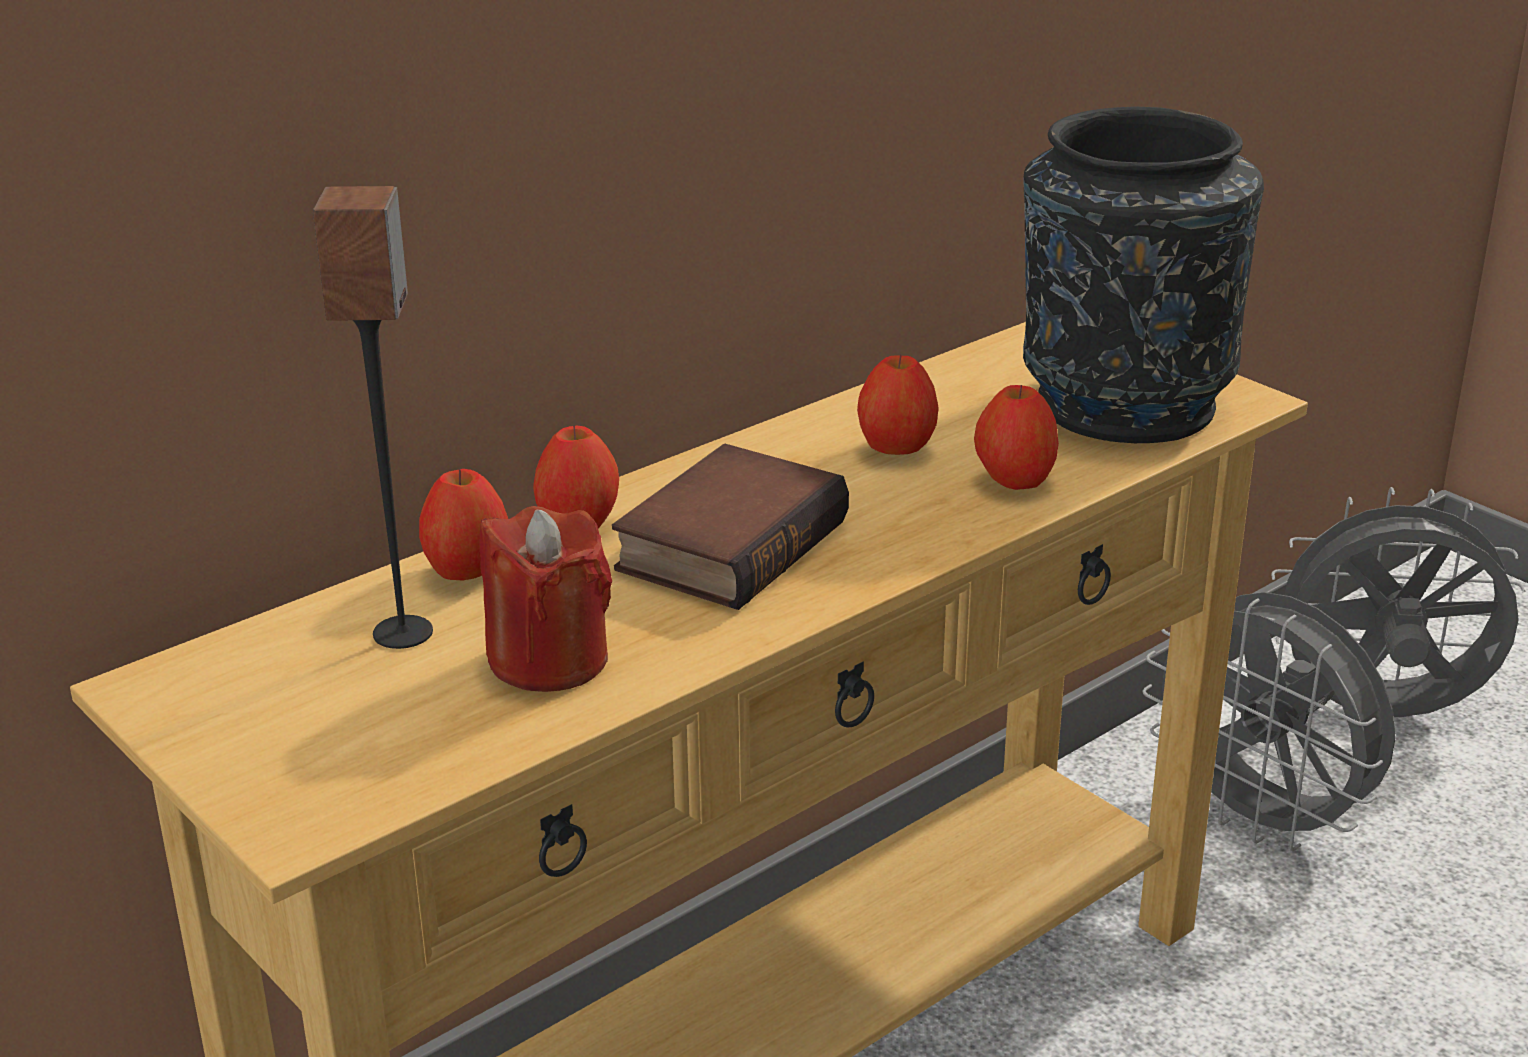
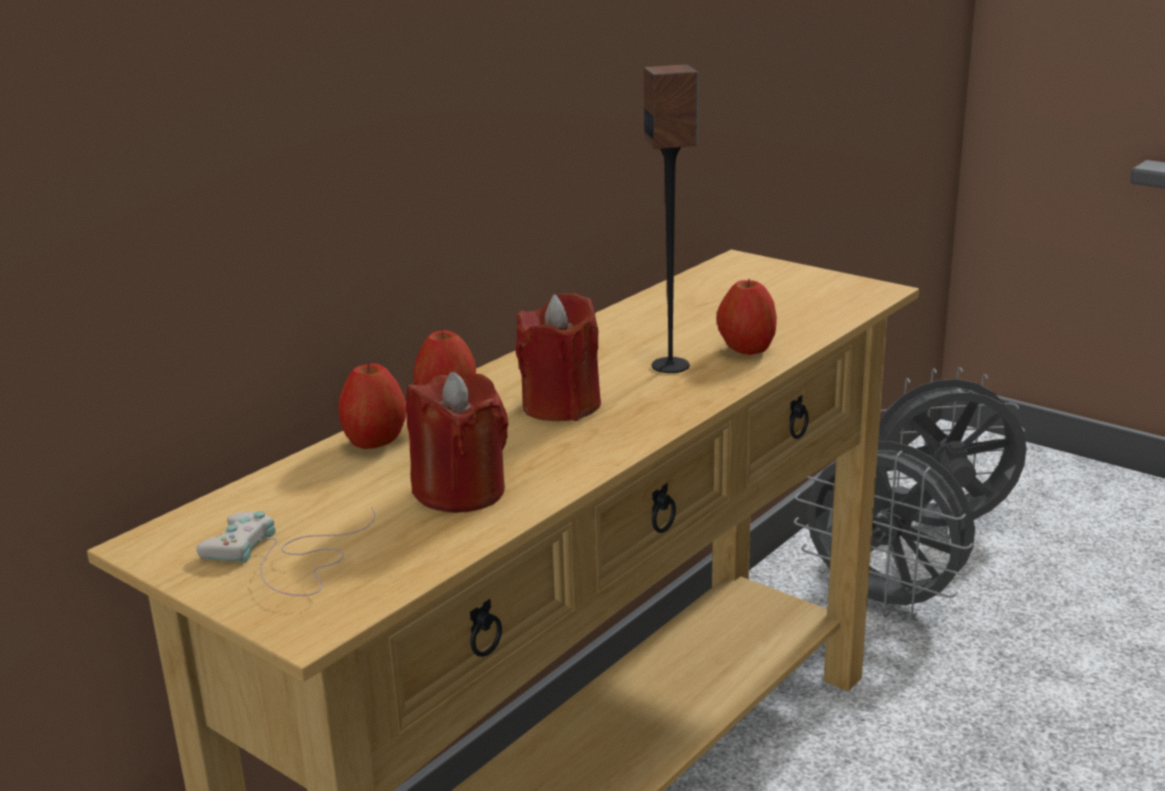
camera: 10 degrees left, 5 degrees down
(302, 731) = (287, 559): none -> white game controller
(404, 633) = (342, 486): speaker -> speaker (671, 366)
(728, 542) = (561, 406): book -> red candle
(896, 449) = (655, 339): apple -> none
(1122, 403) = (797, 299): black vase -> none

